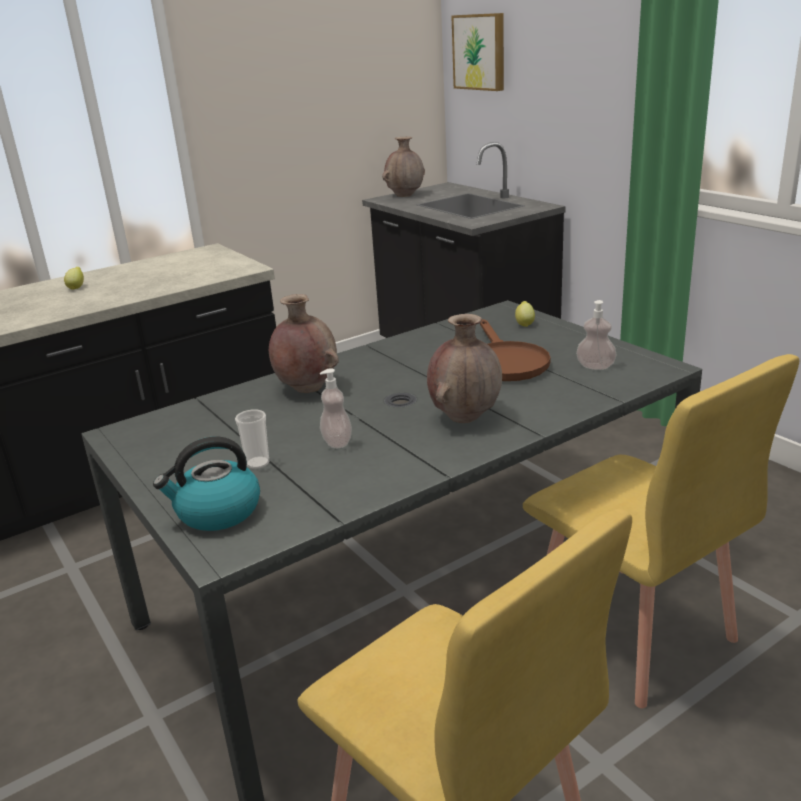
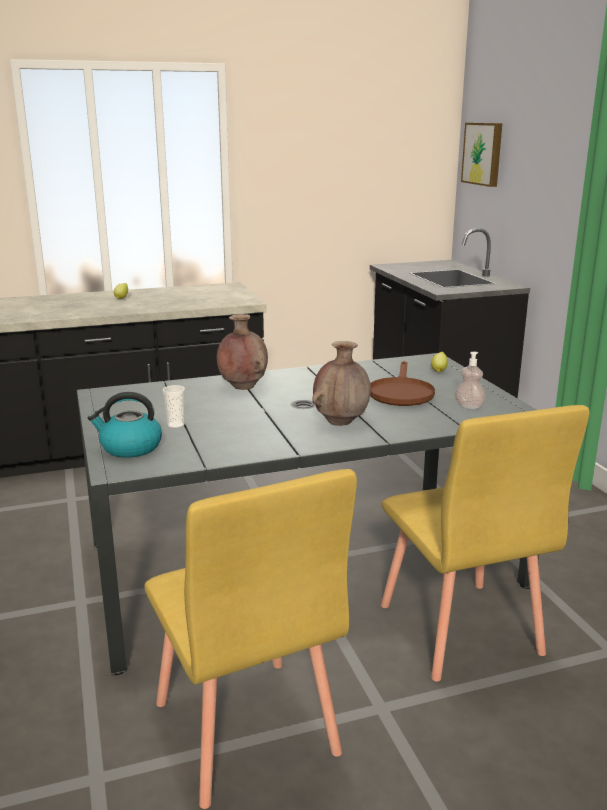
camera: 15 degrees right, 5 degrees down
(337, 442) = (238, 422): soap dispenser -> none
(405, 195) = (406, 265): brown vase -> none

